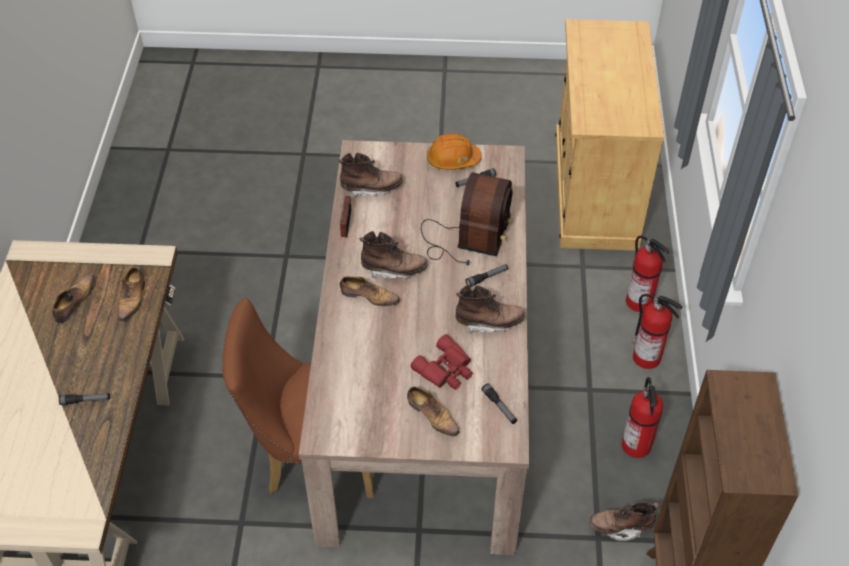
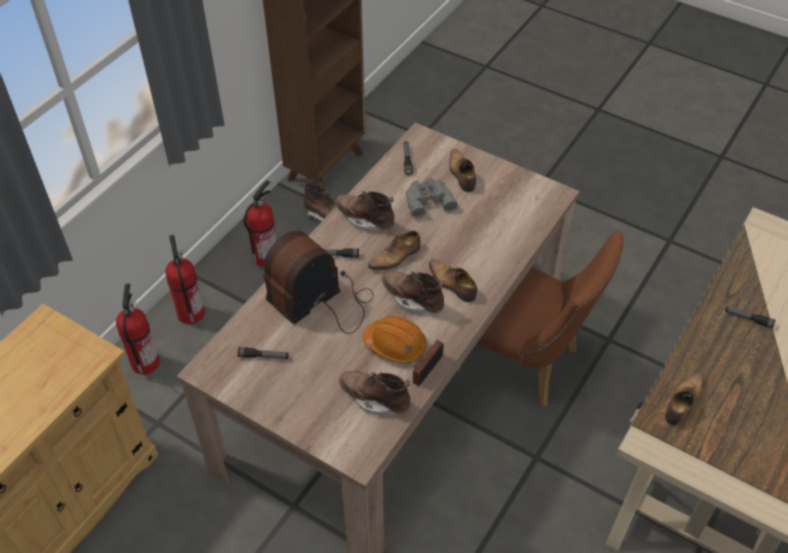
camera: 150 degrees left, 0 degrees up
(74, 302) = (747, 427): shoe -> shoe (396, 257)
(446, 369) = (428, 200): red binoculars -> grey binoculars
(453, 160) = (264, 394): orange hard hat -> orange hard hat (395, 345)

